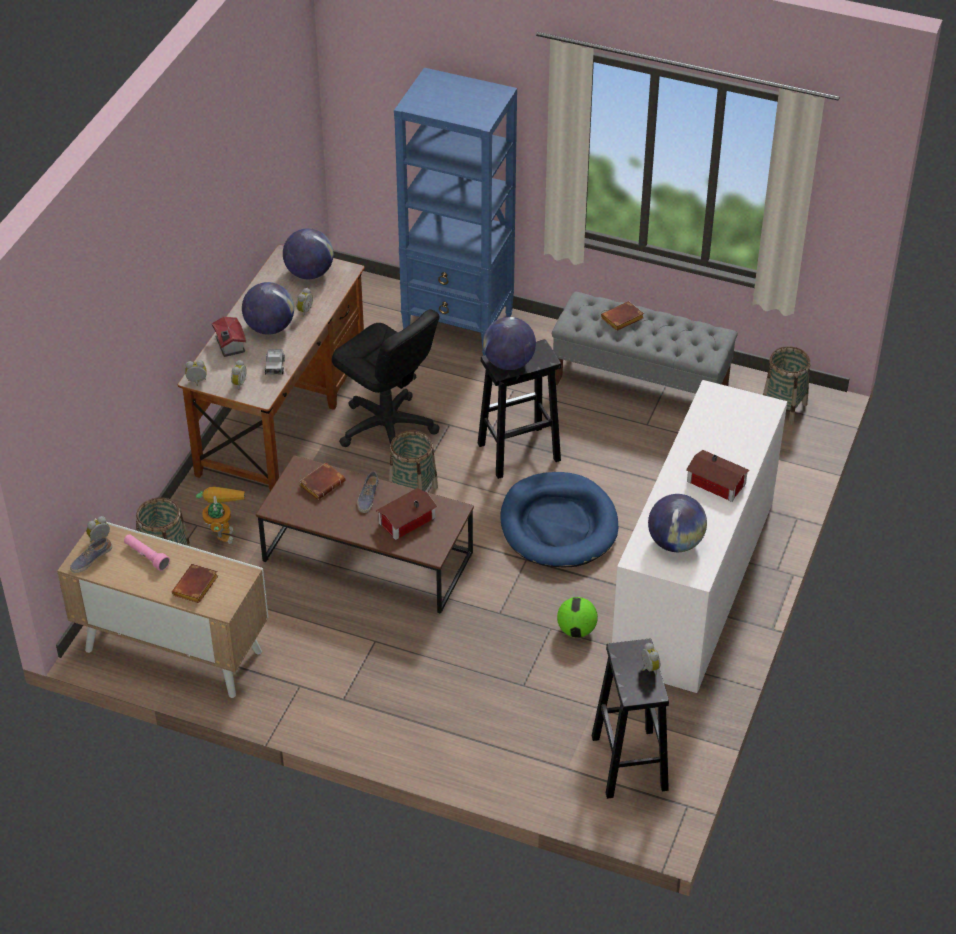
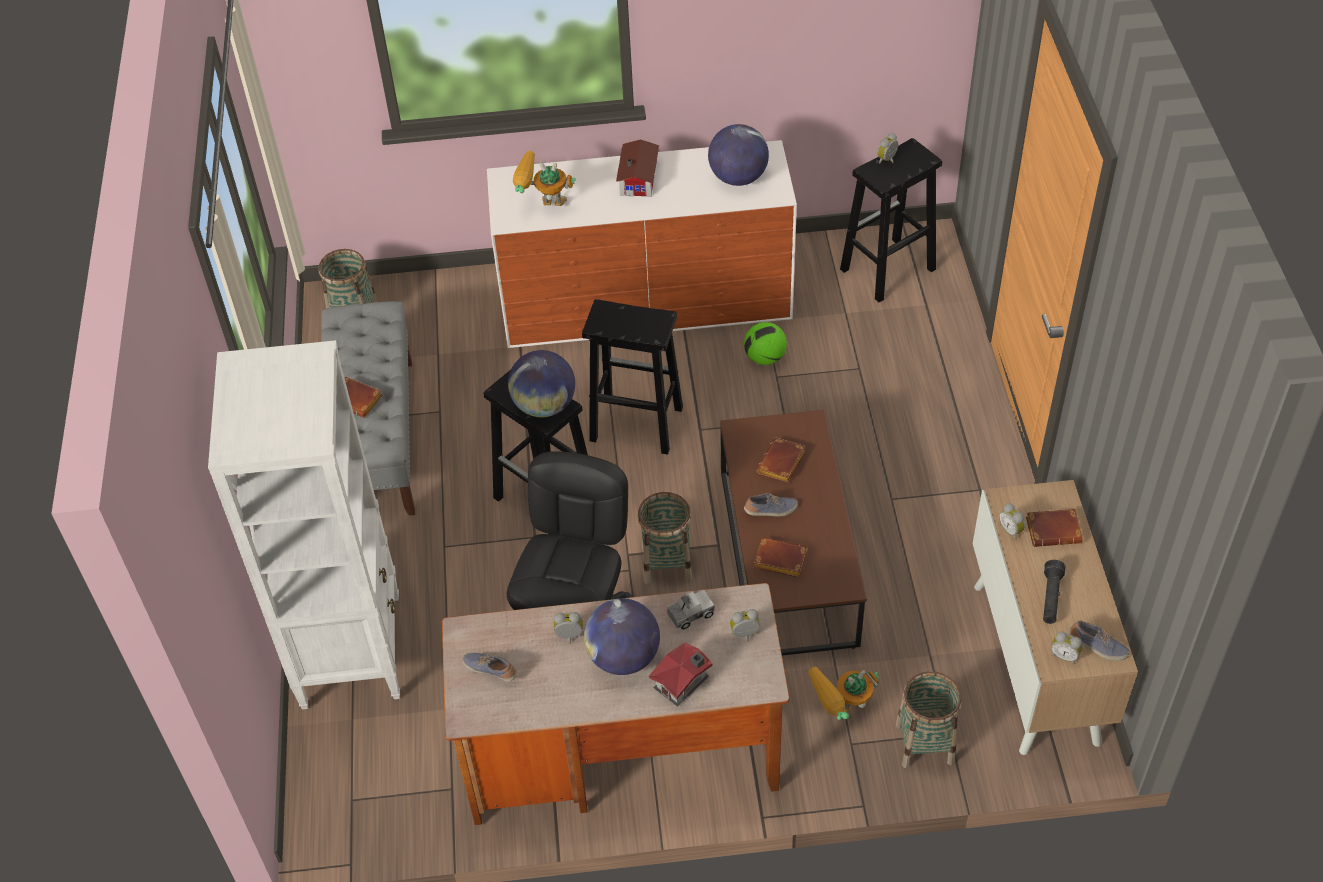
camera: 115 degrees left, 5 degrees up
(146, 556) = (1050, 598): pink flashlight -> black flashlight
(197, 382) = (771, 680): alarm clock -> alarm clock (1011, 530)
(309, 273) = (490, 670): globe -> shoe
(405, 520) = (782, 464): toy house -> brown book
(459, 325) = (351, 649): blue bookcase -> white bookcase
(558, 524) = (634, 424): blue dog bed -> black stool
(715, 416) = (543, 207): none -> toy robot

